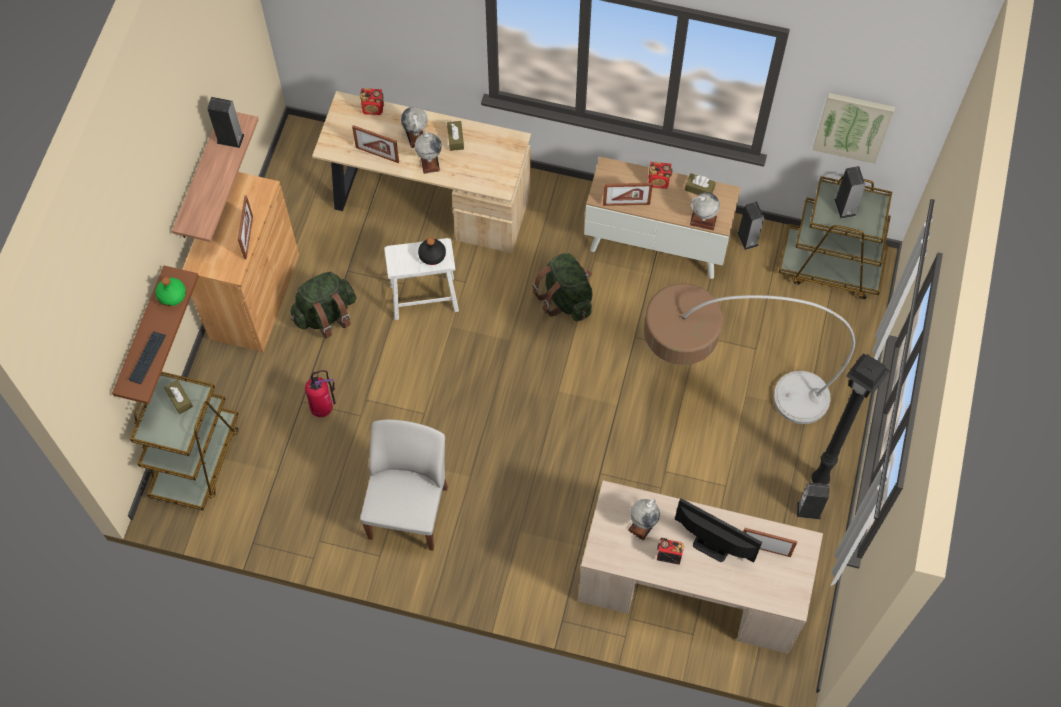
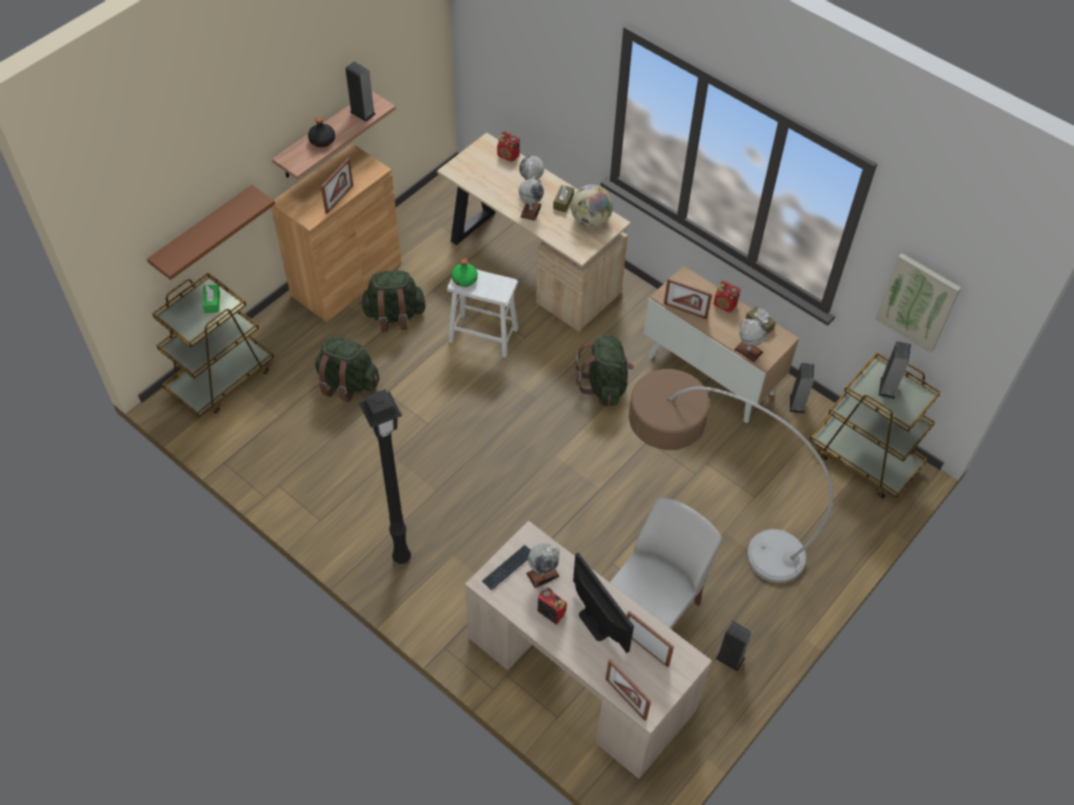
camera: 25 degrees right, 10 degrees down
(147, 358) = (192, 245): keyboard -> keyboard (508, 568)
(172, 295) = (243, 208): green bottle -> green bottle (465, 279)
(179, 399) = (212, 302): brown tissue box -> green tissue box
(323, 406) = (347, 383): fire extinguisher -> green backpack
(377, 154) = (490, 189): picture frame -> picture frame (625, 699)
(409, 510) = (367, 495): white chair -> white chair (654, 607)
(432, 255) = (494, 286): black bottle -> black bottle (322, 141)
(492, 148) = (590, 220): none -> globe
(819, 478) = (755, 634): black floor lamp -> black floor lamp (402, 556)

